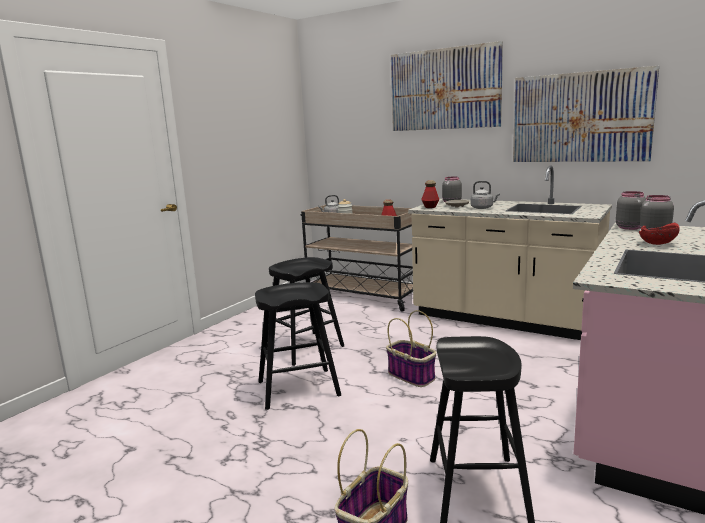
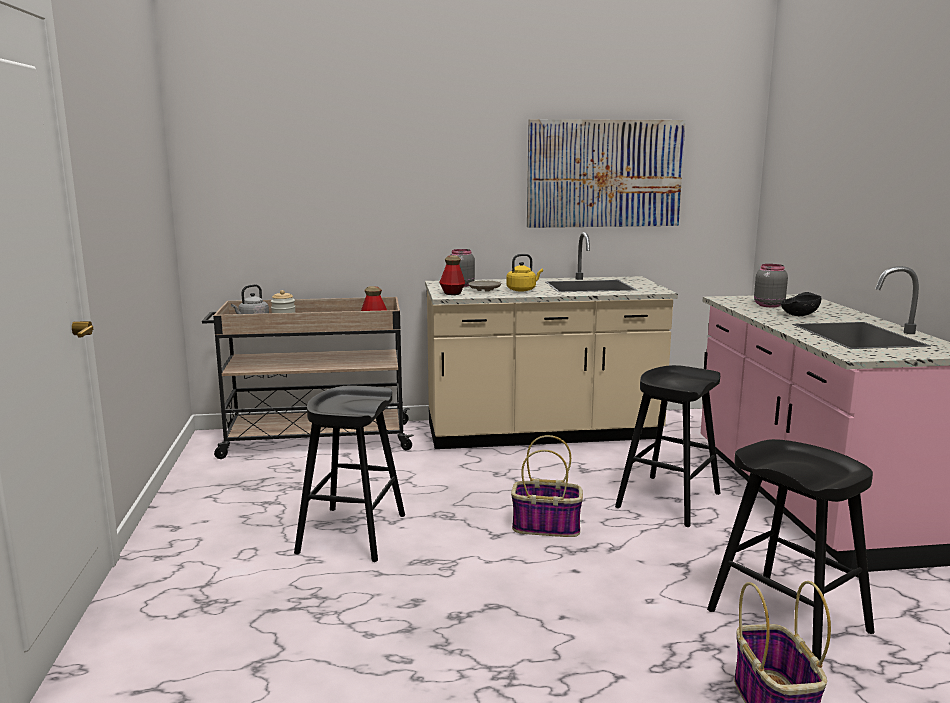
camera: 40 degrees left, 0 degrees up
(298, 389) = (435, 589): black stool -> black stool (668, 500)
(444, 89) = (429, 126): picture -> none
(483, 208) = (522, 290): grey kettle -> yellow kettle
(629, 227) = (732, 301): grey jar -> none
(657, 244) = (798, 315): red bowl -> black bowl

